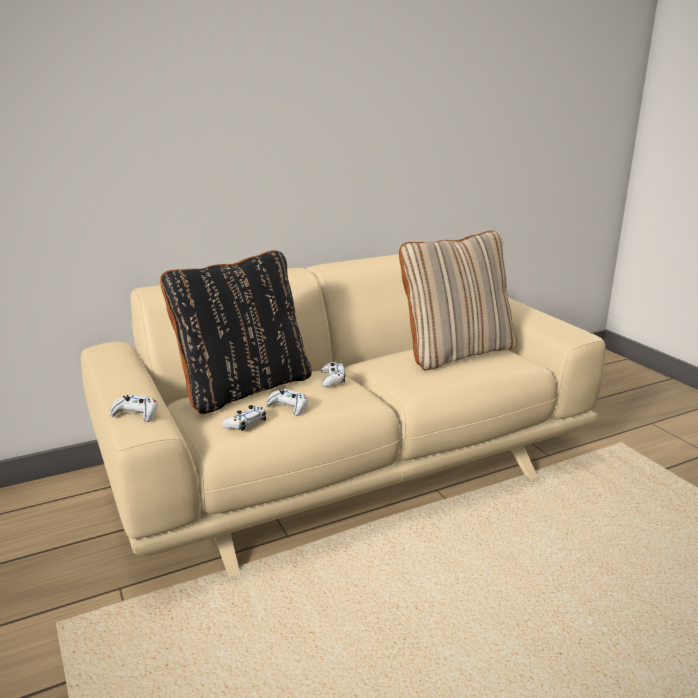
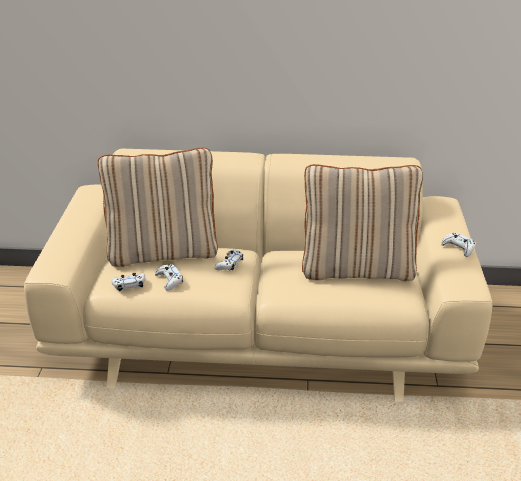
camera: 30 degrees right, 10 degrees up
(136, 414) = (56, 257): white game controller -> white game controller (458, 248)
(244, 388) = (163, 252): black pillow -> beige pillow

